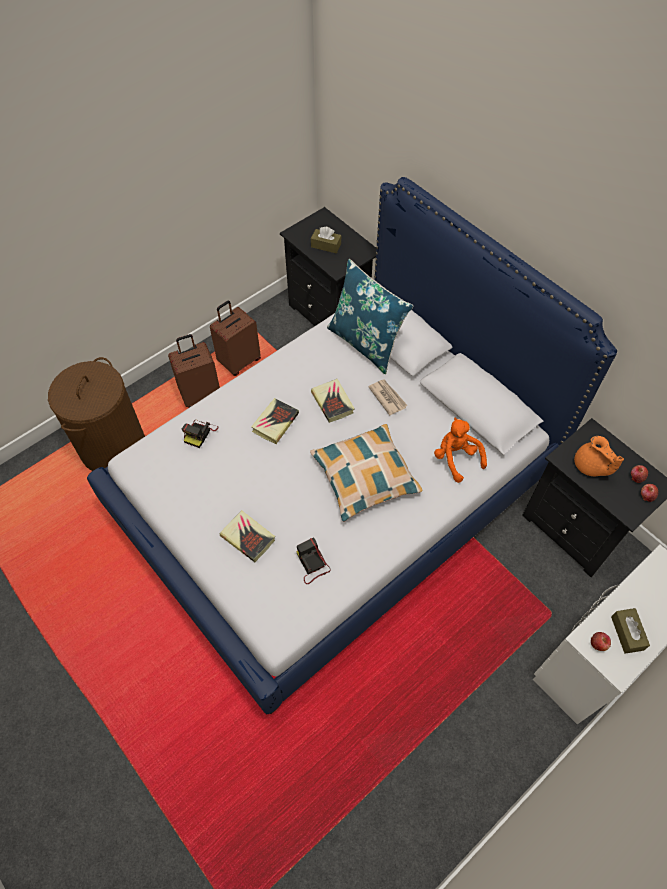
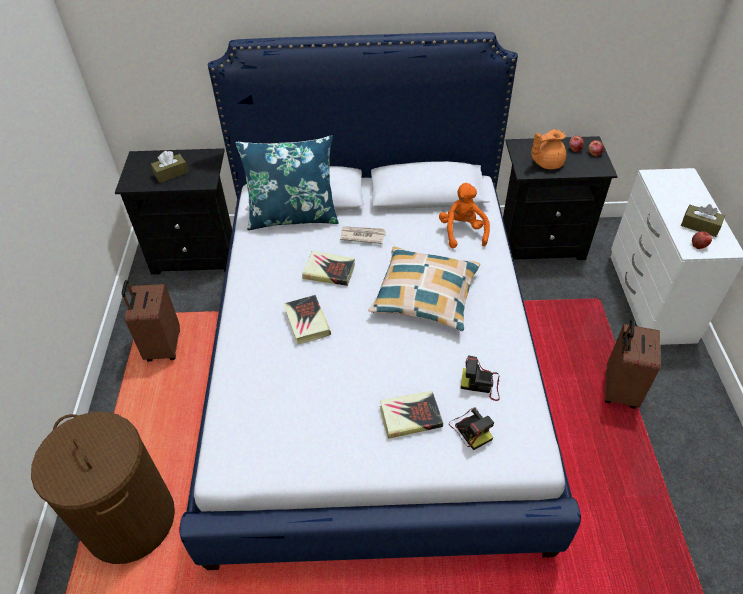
camera: 50 degrees left, 10 degrees down
(200, 433) = (256, 385): camera -> camera (471, 429)
(201, 394) = (161, 400): brown suitcase -> brown suitcase (618, 389)
(456, 458) = (462, 232): orange plush toy -> orange plush toy turned 75 degrees clockwise
(590, 466) = (546, 163): orange teapot -> orange teapot turned 150 degrees clockwise

